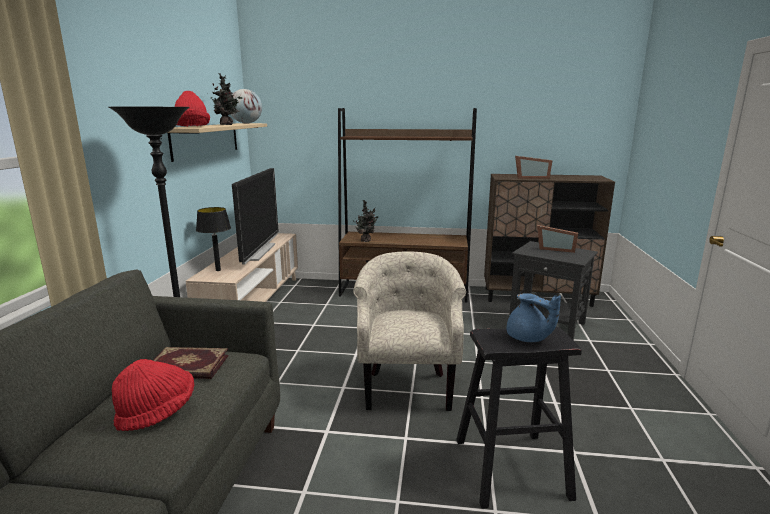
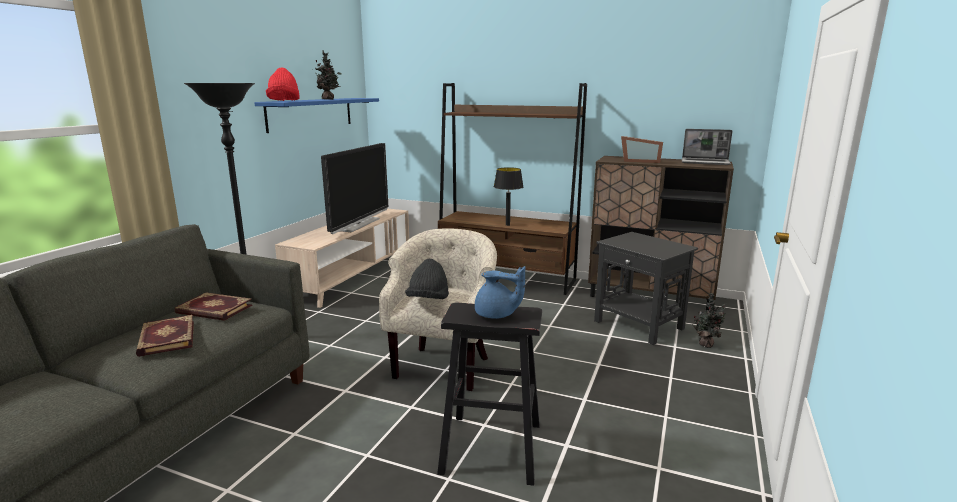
camera: 15 degrees right, 0 degrees up
(157, 412) = (165, 338): red hat -> book
(206, 140) = (311, 114): beige shelf -> blue shelf
(218, 270) = (309, 238): black table lamp -> black table lamp (508, 225)
(246, 123) = (357, 98): globe -> none
(366, 240) = (466, 221): potted plant -> potted plant (706, 344)
(405, 327) = (428, 300): none -> black hat
(528, 338) = (496, 315): blue teapot -> blue teapot turned 45 degrees counterclockwise
(555, 249) = (649, 241): picture frame -> none
(584, 177) = (705, 162): none -> laptop

